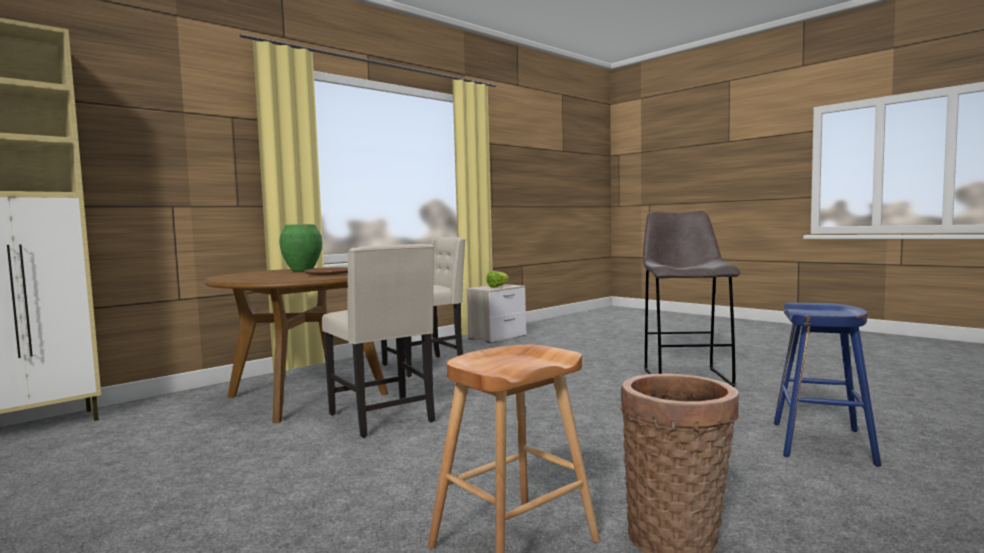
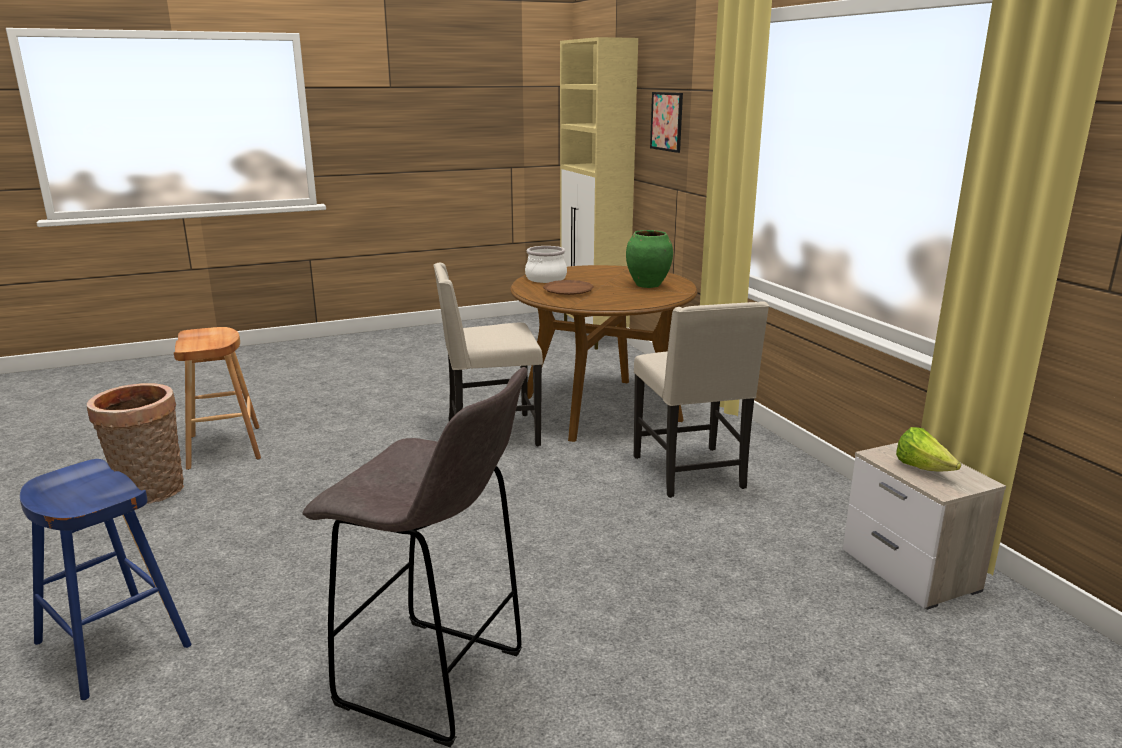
camera: 110 degrees right, 15 degrees up
(144, 139) = (667, 121): none -> picture
(275, 279) = (545, 279): none -> cooking pot

